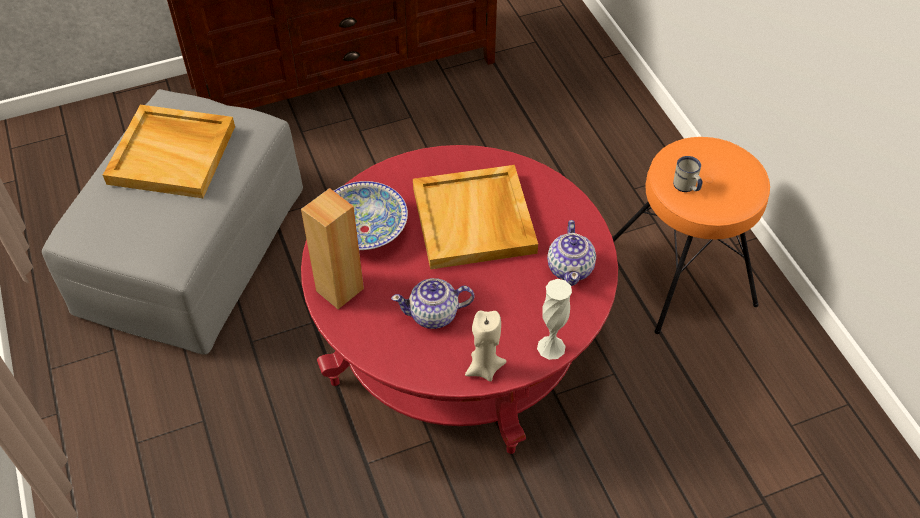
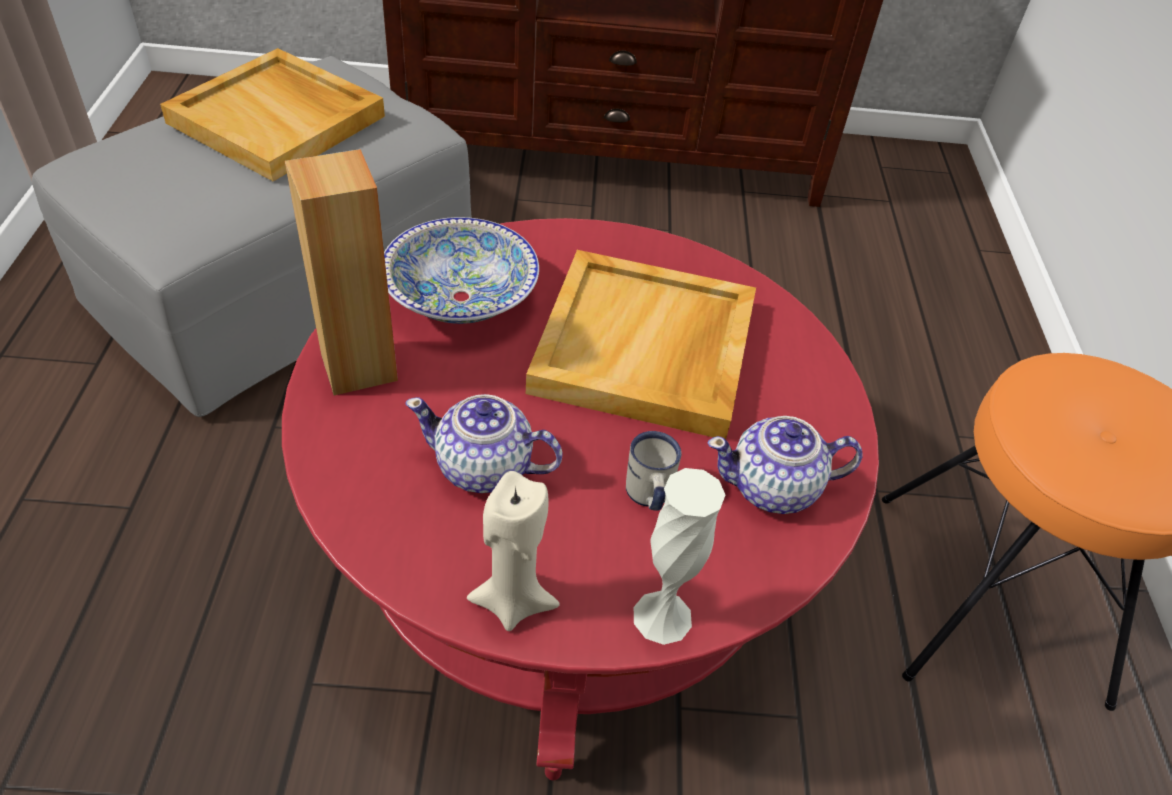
camera: 20 degrees right, 5 degrees down
(570, 268) = (774, 488): teapot -> teapot turned 60 degrees clockwise
(686, 187) = (1059, 431): white mug -> white mug (648, 497)

